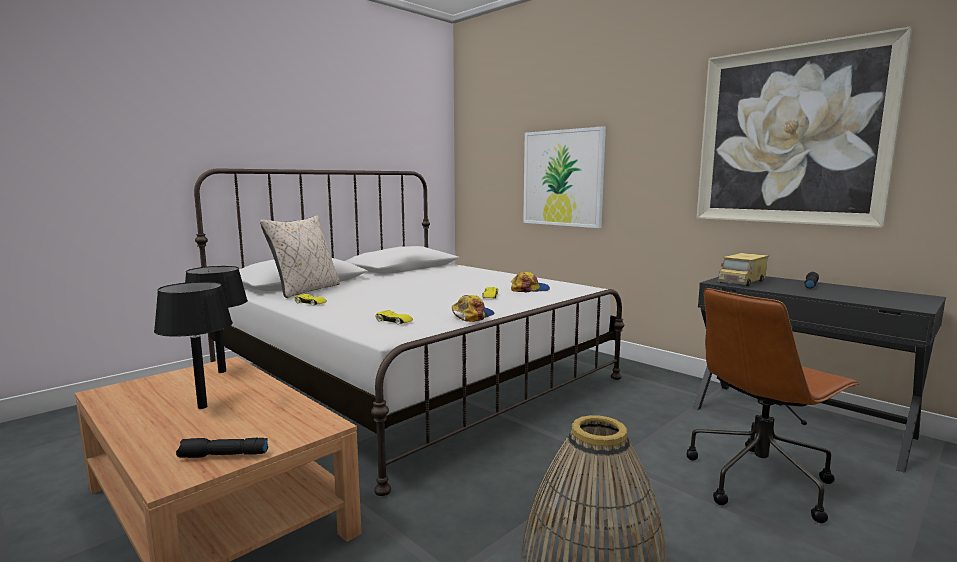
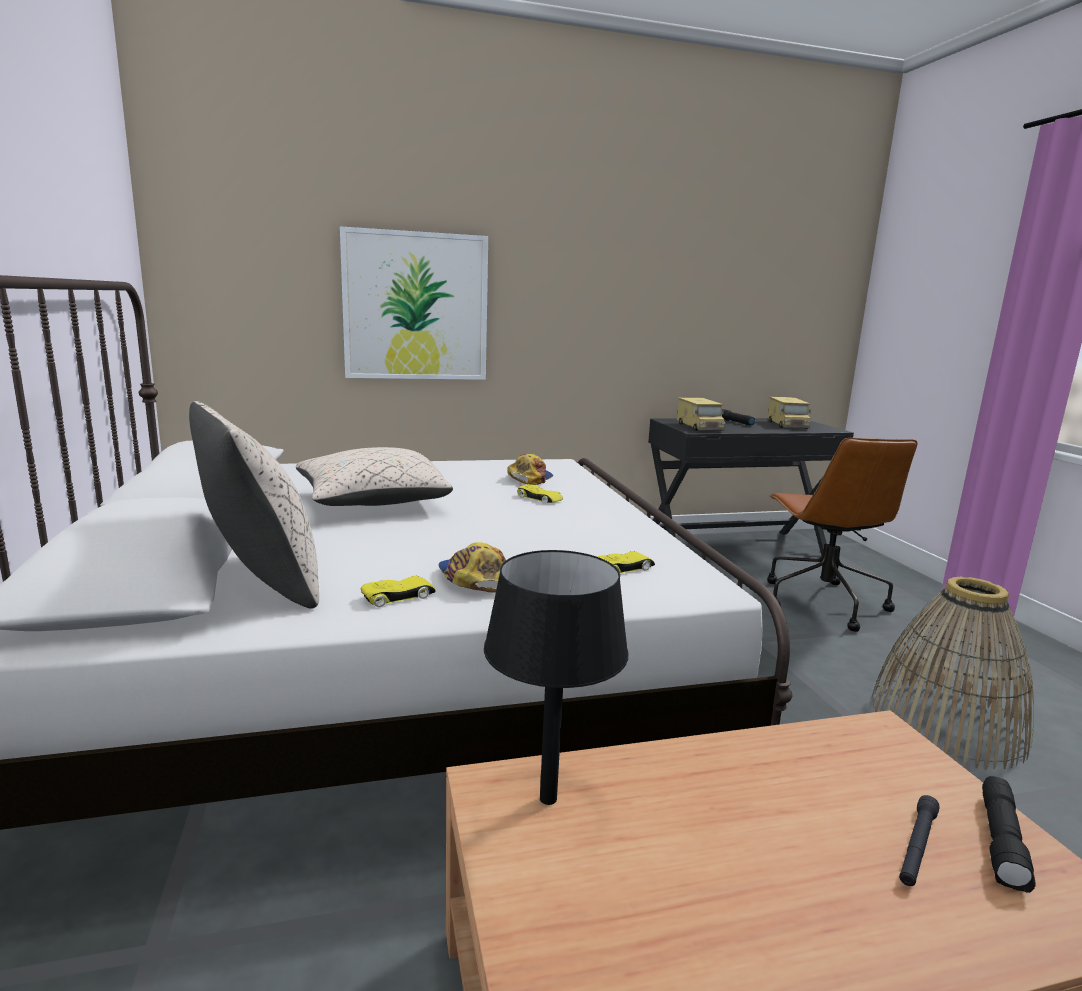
camera: 60 degrees left, 5 degrees up
(202, 407) = (766, 848): black table lamp -> none
(212, 435) = (917, 847): none -> black flashlight
(423, 281) = (372, 503): none -> beige pillow
(472, 316) = (640, 528): cap -> cap (475, 580)
(790, 136) = (698, 275): picture -> none
(870, 296) = (787, 425): none -> toy truck

